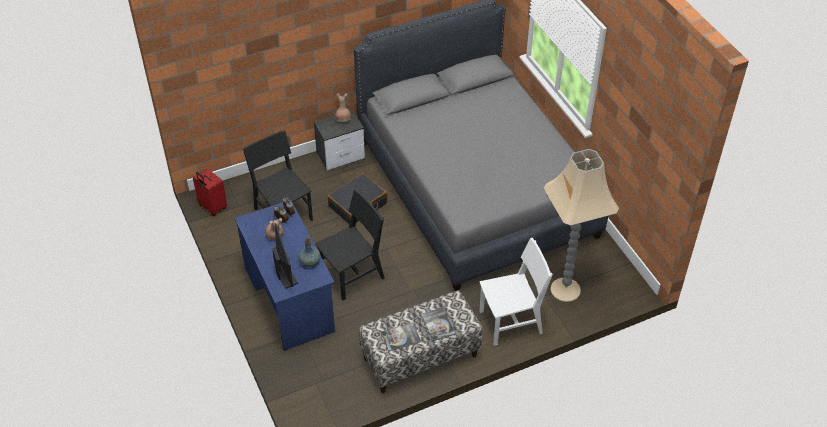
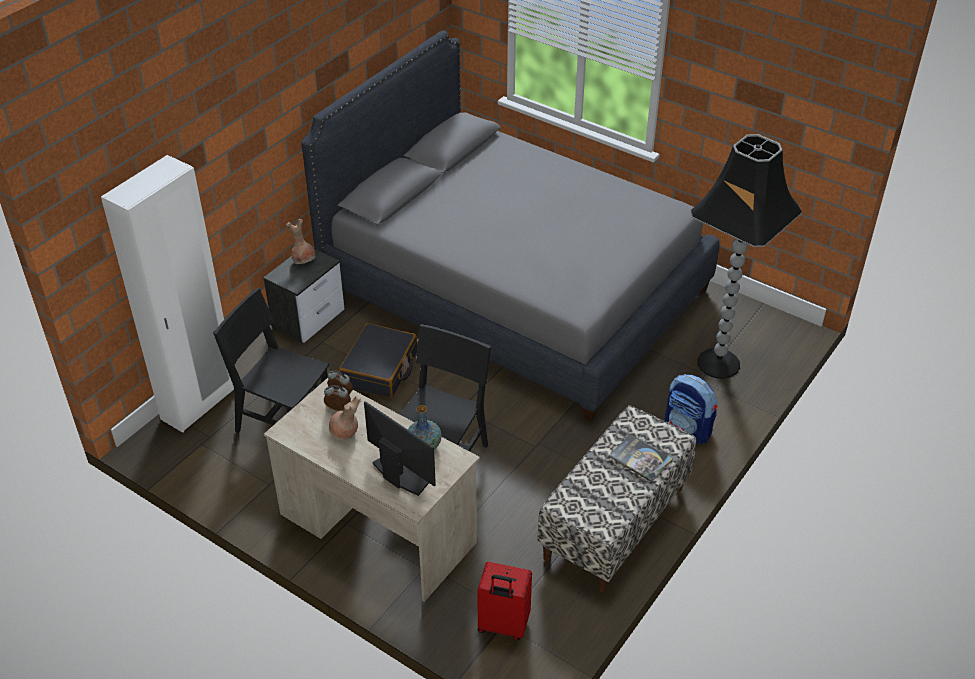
camera: 30 degrees left, 5 degrees down
(212, 207) = (170, 455): red suitcase -> red suitcase (503, 626)
(247, 184) = (200, 404): none -> white wardrobe
(289, 299) = (377, 528): blue desk -> beige desk
(400, 337) = (607, 496): book -> none
(510, 322) = (688, 429): white chair -> backpack
(565, 290) = (718, 364): beige floor lamp -> black floor lamp

